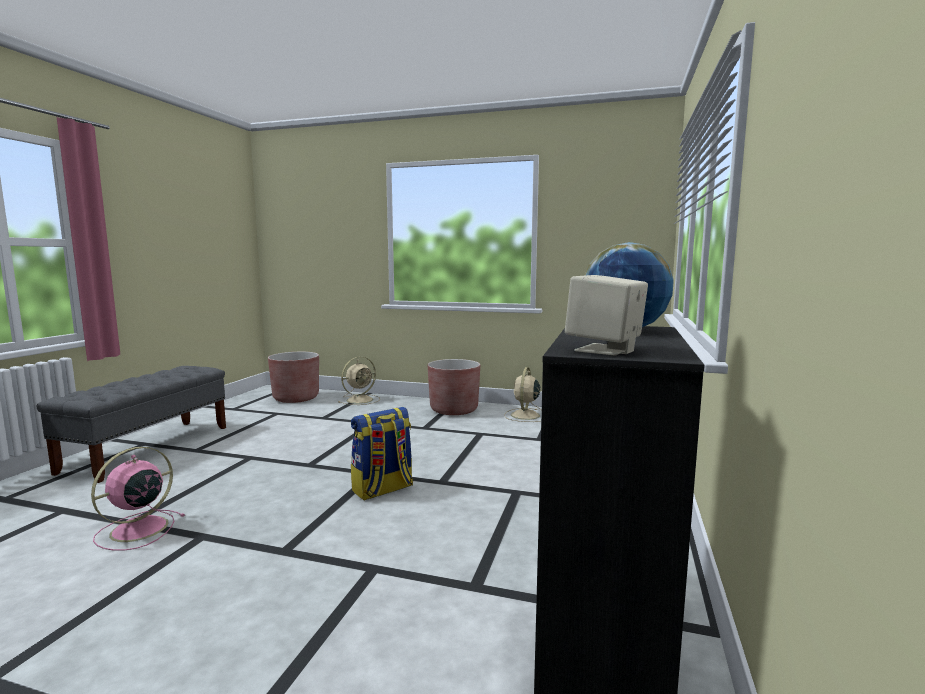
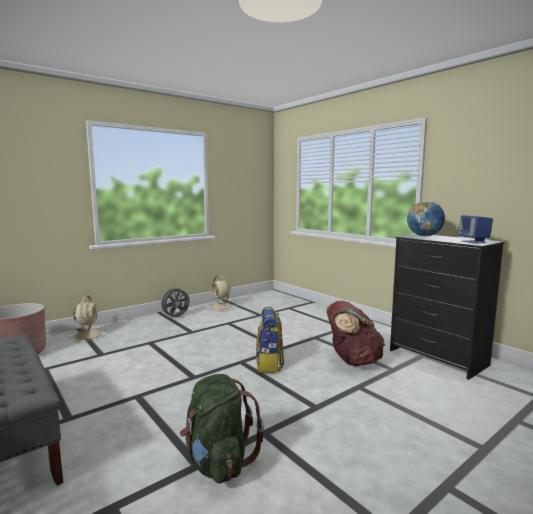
camera: 55 degrees left, 0 degrees up
(137, 530) = (218, 462): pink fan -> green backpack
(454, 410) = (176, 317): brown planter -> grey fan
(465, 541) = (352, 361): none -> brown backpack
(604, 350) = (474, 242): beige speaker -> blue speaker

